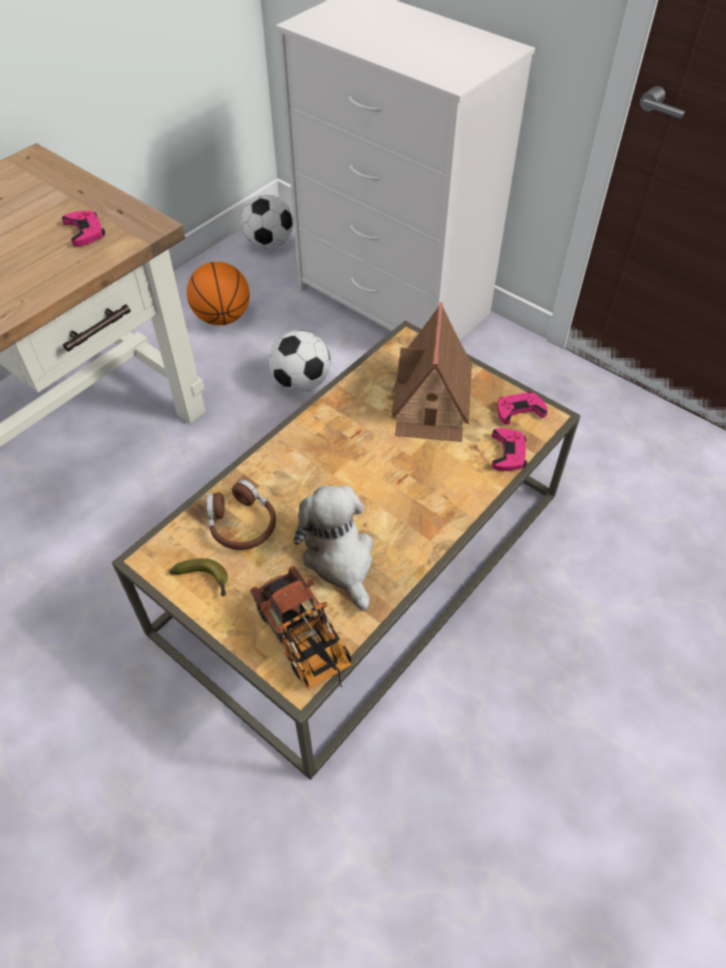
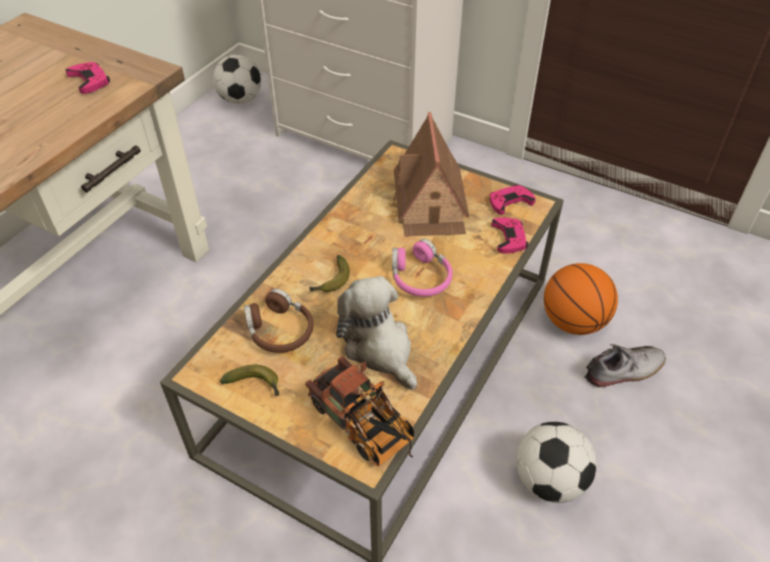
camera: 10 degrees left, 5 degrees down
(222, 317) = (209, 166): basketball -> basketball (573, 321)
(301, 383) = (295, 214): football -> football (549, 480)
(306, 476) = (331, 281): none -> banana
(400, 485) = (420, 277): none -> pink headphones
(620, 611) = (624, 371): none -> shoe

